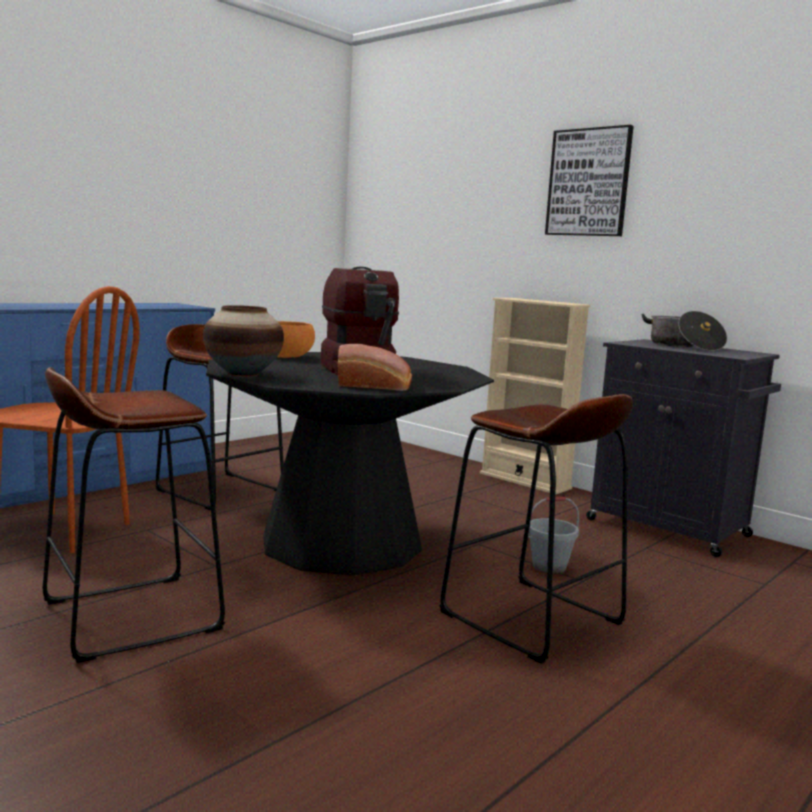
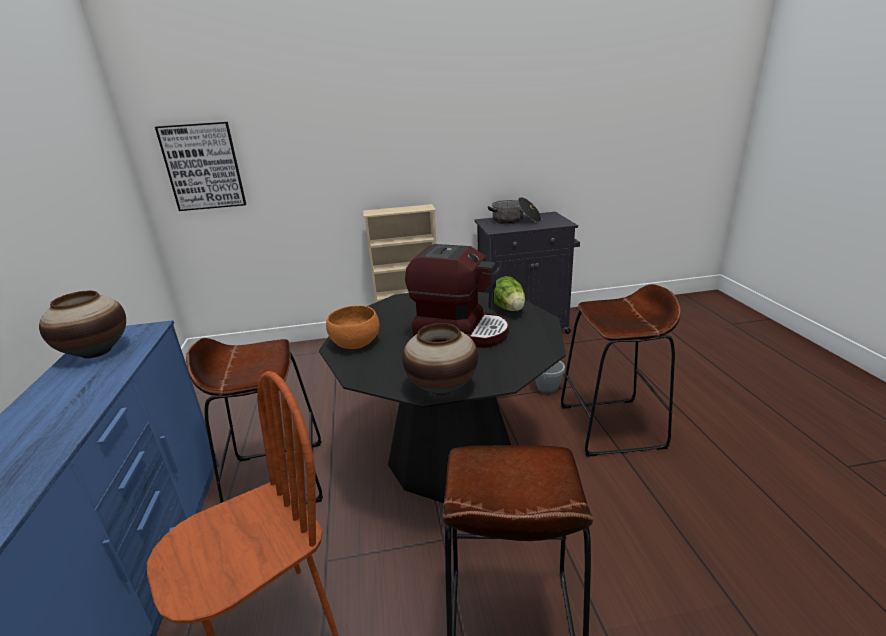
camera: 50 degrees left, 15 degrees up
(148, 304) = (96, 352): none -> vase
(376, 386) = (530, 343): bread -> none
(447, 379) = (509, 309): none -> lettuce
(589, 182) = (410, 112): picture -> picture (203, 166)

